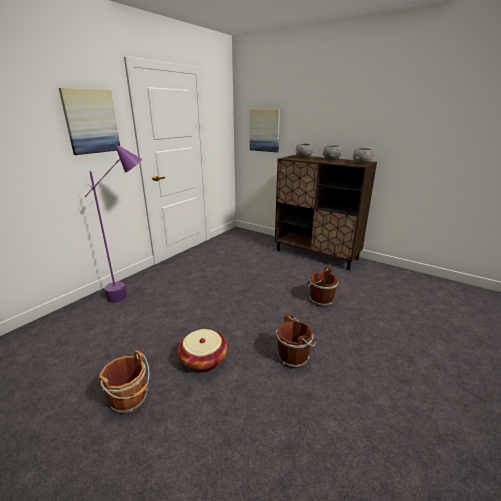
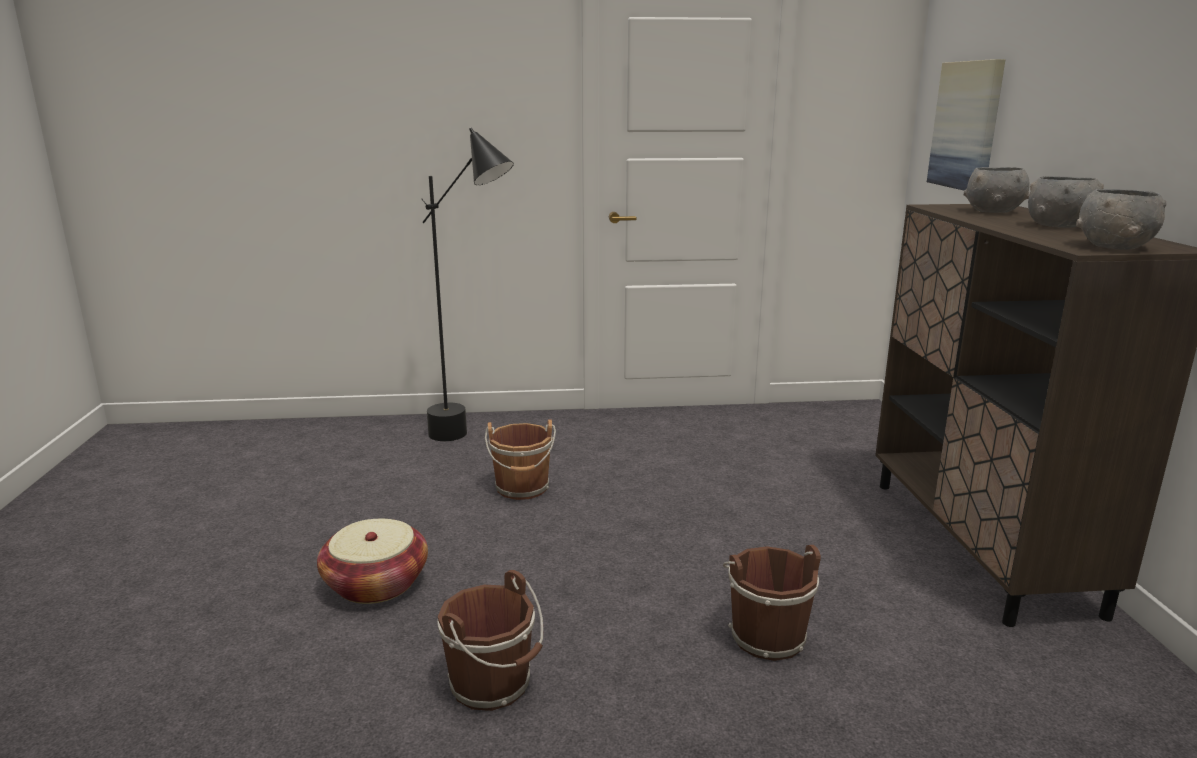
camera: 50 degrees right, 5 degrees down
(91, 121) = (485, 88): picture -> none
(130, 399) = (230, 567): brown bucket -> brown bucket (522, 489)
(133, 294) = (474, 439): purple floor lamp -> black floor lamp

